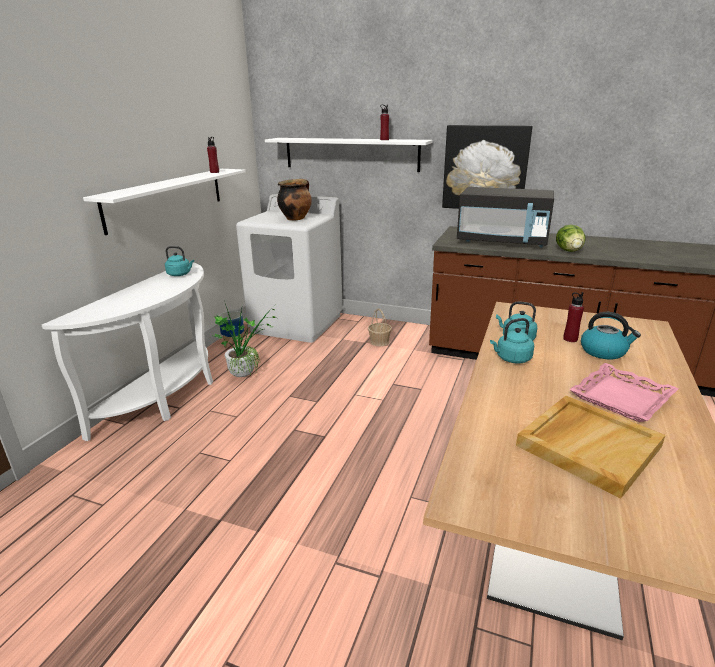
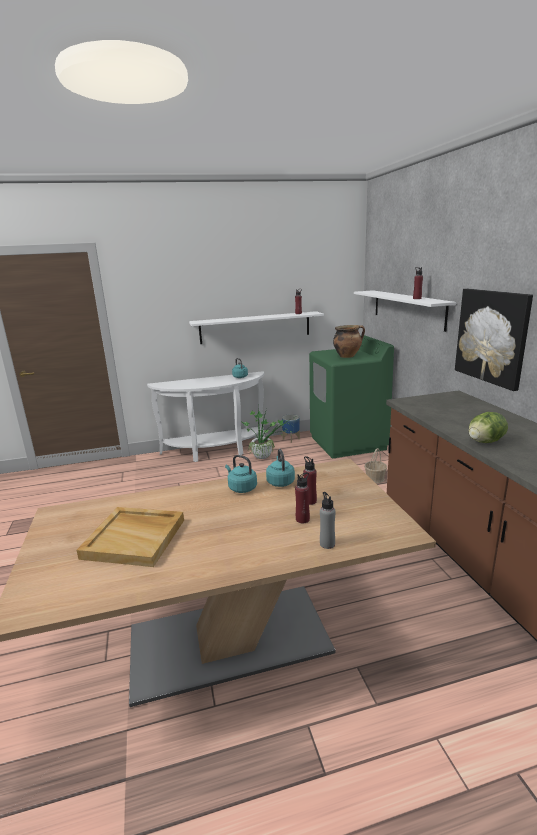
camera: 55 degrees right, 5 degrees down
(297, 323) = (348, 443): white washing machine -> green washing machine
(502, 242) = (452, 414): black microwave -> none
(604, 351) = (302, 519): kettle -> red bottle
(620, 397) = (219, 540): pink tray -> none
(654, 355) = (327, 544): none -> grey bottle

